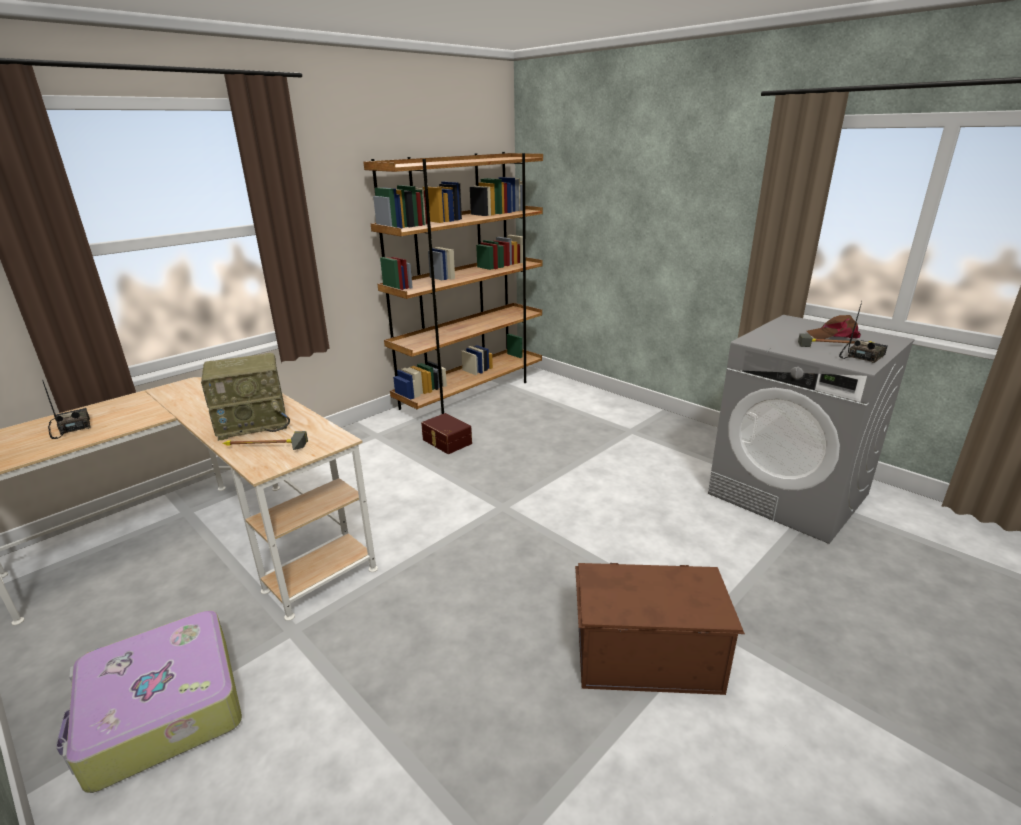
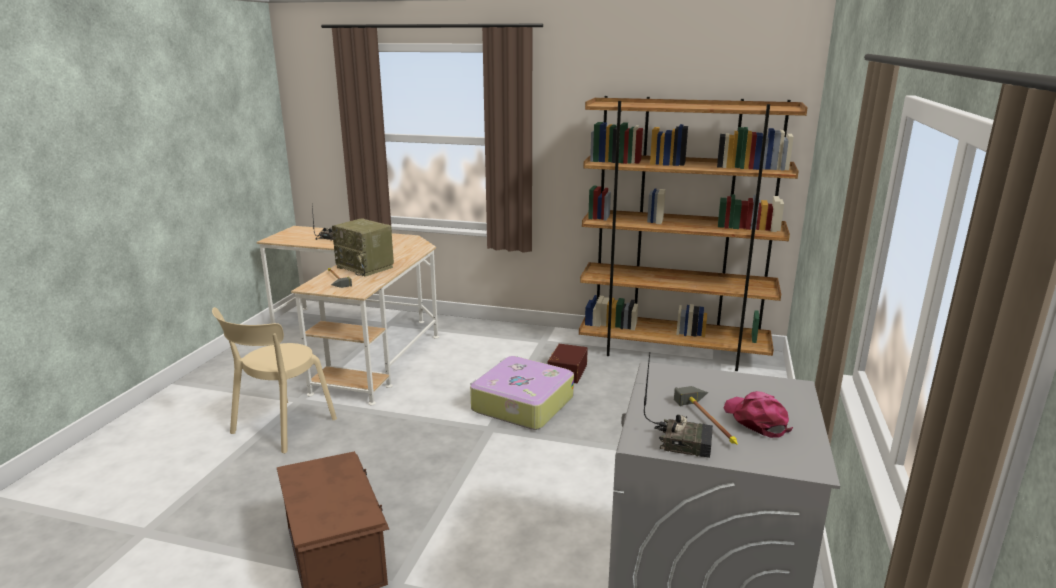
camera: 60 degrees right, 5 degrees down
(161, 711) = (226, 390): suitcase -> suitcase (521, 404)
(348, 661) = (280, 428): none -> beige chair
(833, 336) = (756, 420): brown cap -> pink cap

